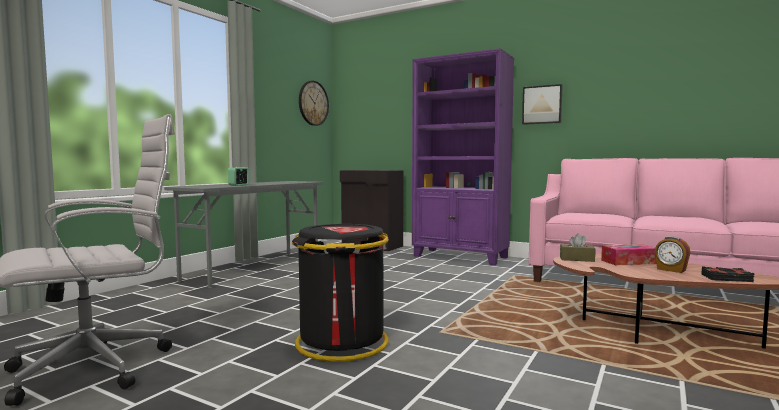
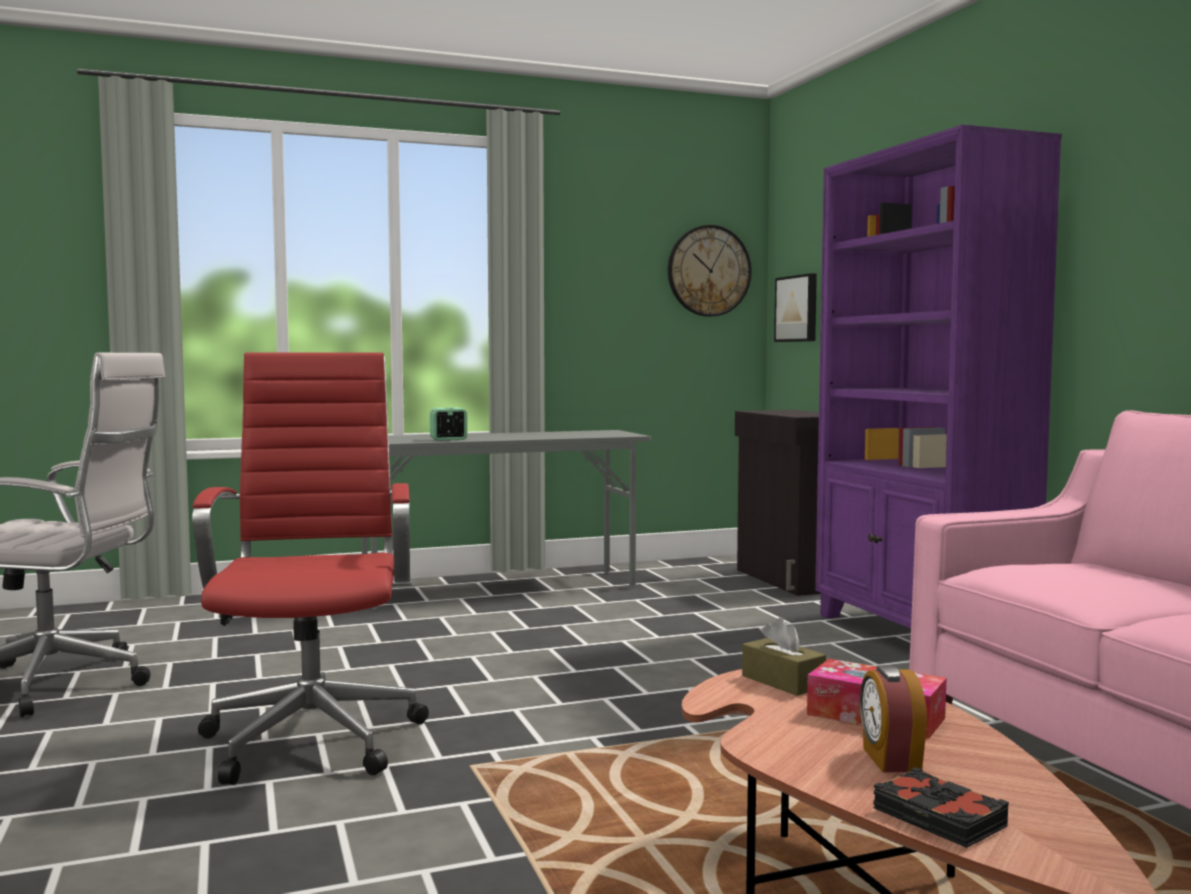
camera: 40 degrees right, 0 degrees up
(342, 343) = (314, 737): black trash can -> red office chair
(542, 105) = (1126, 256): picture -> picture (798, 309)

